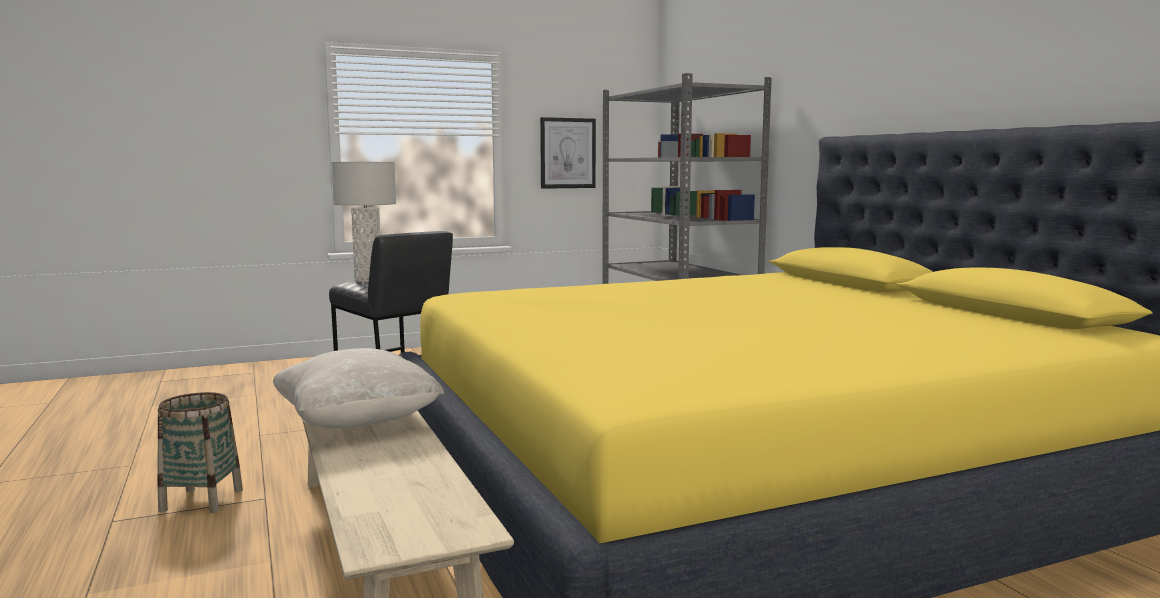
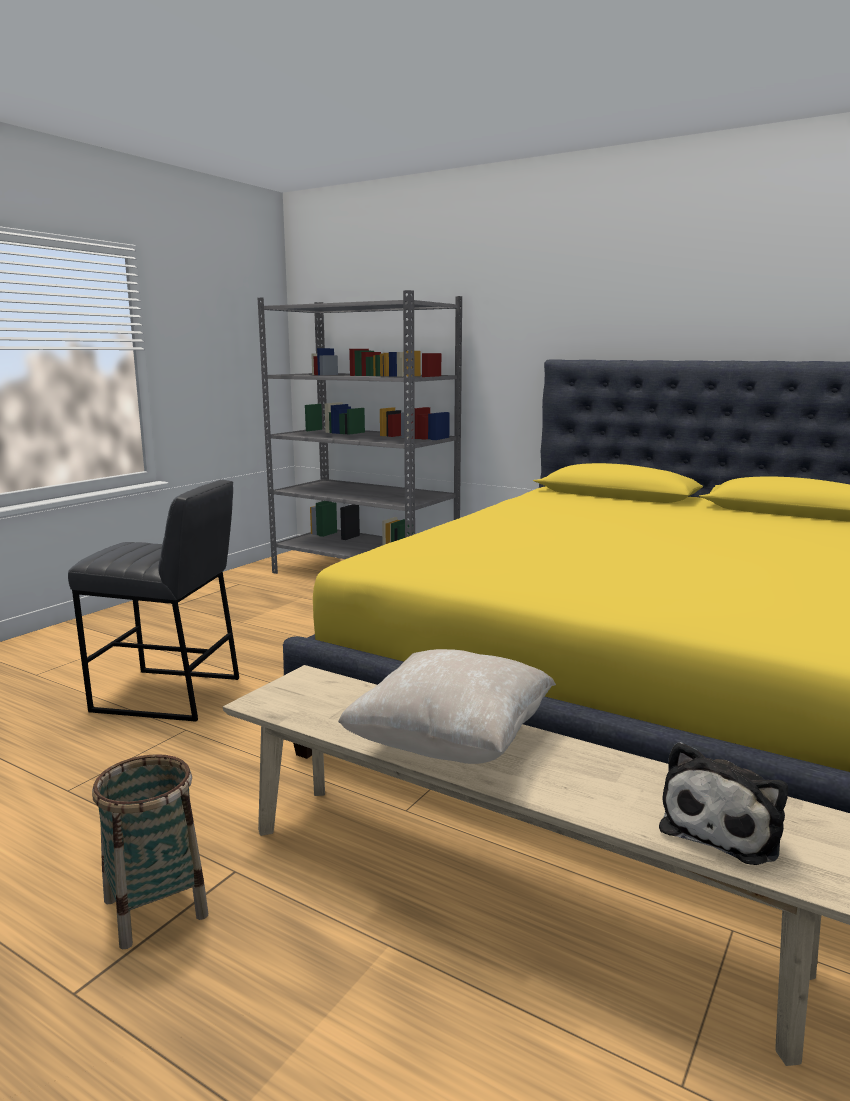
camera: 35 degrees left, 5 degrees up
(368, 280) = (117, 551): white table lamp -> none
(395, 506) = (724, 827): none -> plush toy
(567, 153) = (210, 368): picture -> none

